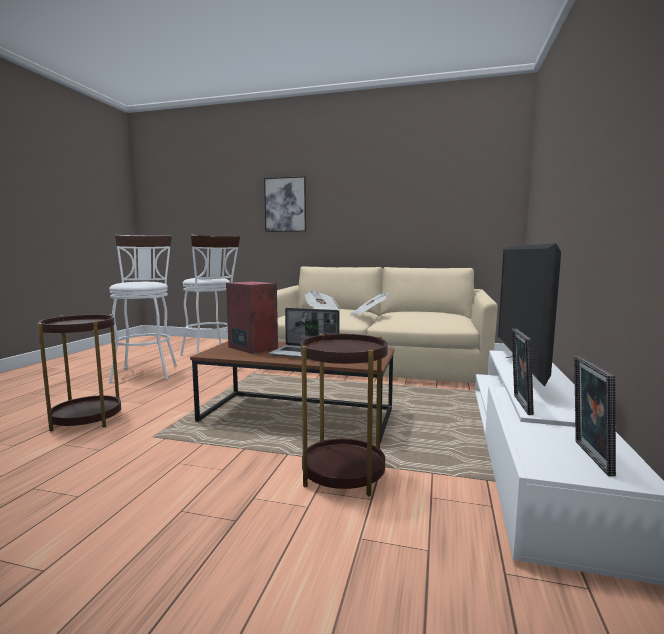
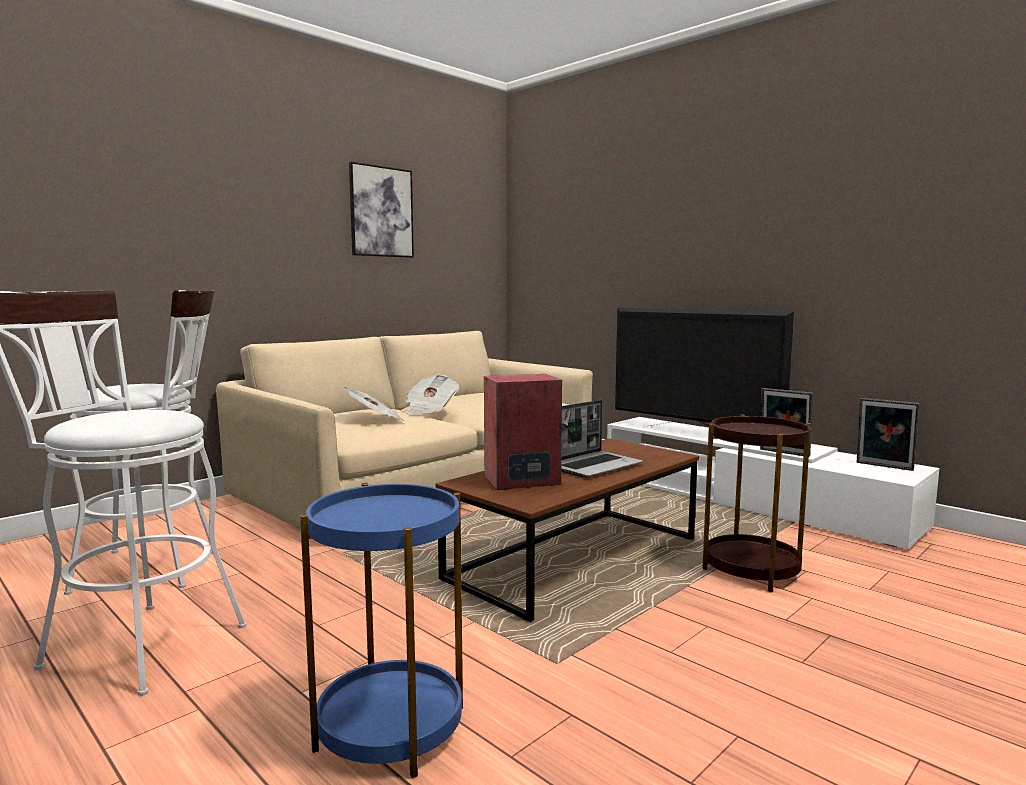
camera: 60 degrees left, 0 degrees up
(87, 419) = (390, 728): brown side table -> blue side table
(285, 204) = (180, 220): picture -> picture (381, 212)

